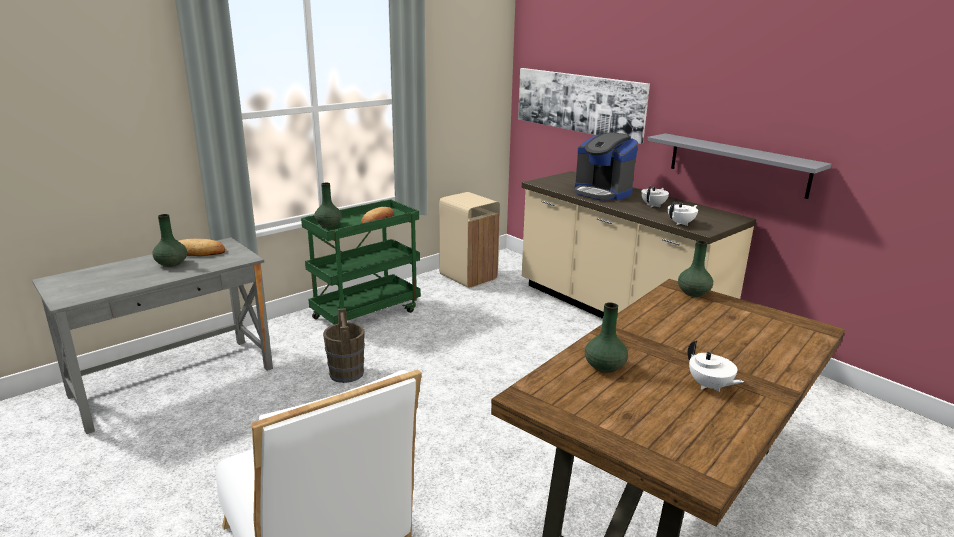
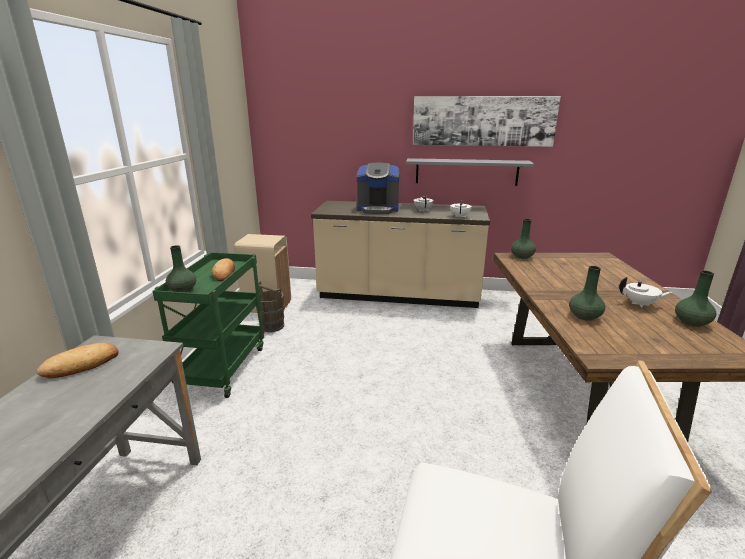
camera: 40 degrees left, 0 degrees up
(172, 263) = (67, 391): green vase -> green vase (691, 322)
(346, 373) = (280, 425): brown bucket -> brown bucket (272, 326)
(578, 103) = (325, 145): picture -> picture (483, 121)

